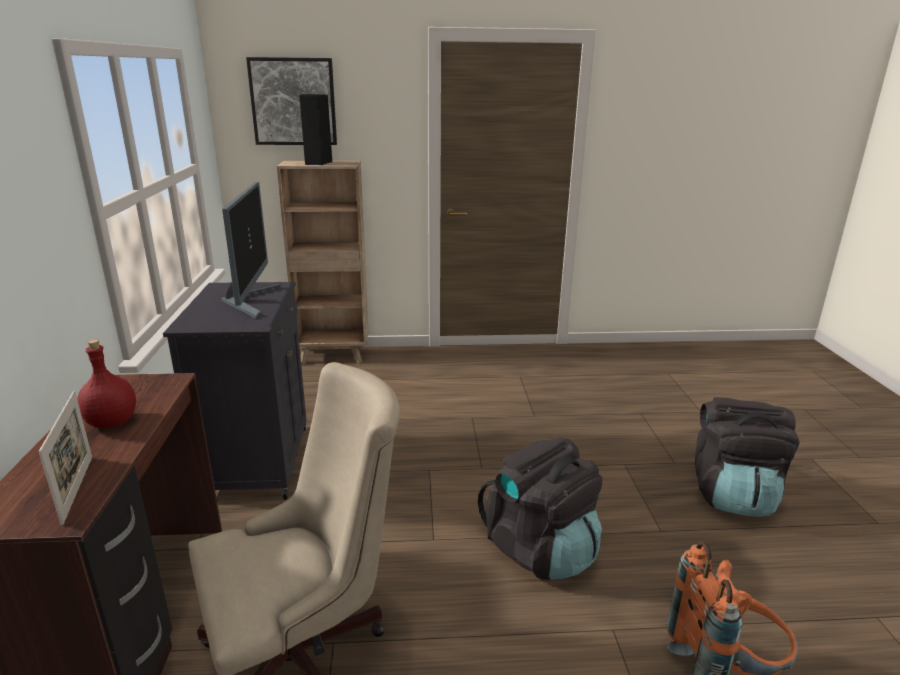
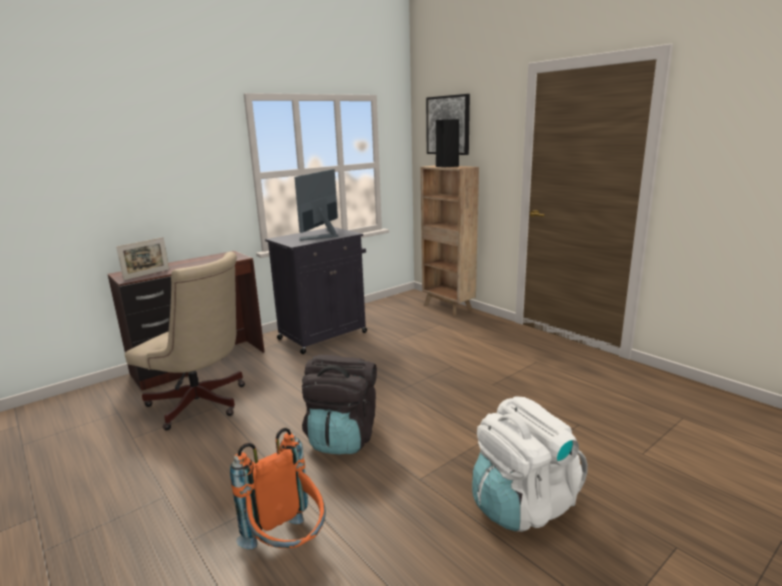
camera: 55 degrees right, 5 degrees down
(113, 422) = (196, 263): red bottle -> none
(250, 300) = (323, 236): monitor -> monitor turned 150 degrees clockwise
(732, 494) = (523, 504): black backpack -> white backpack

